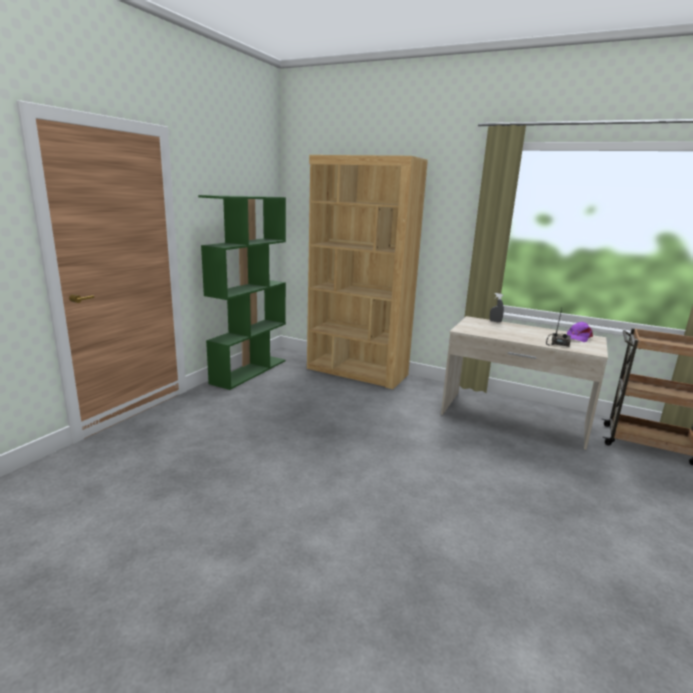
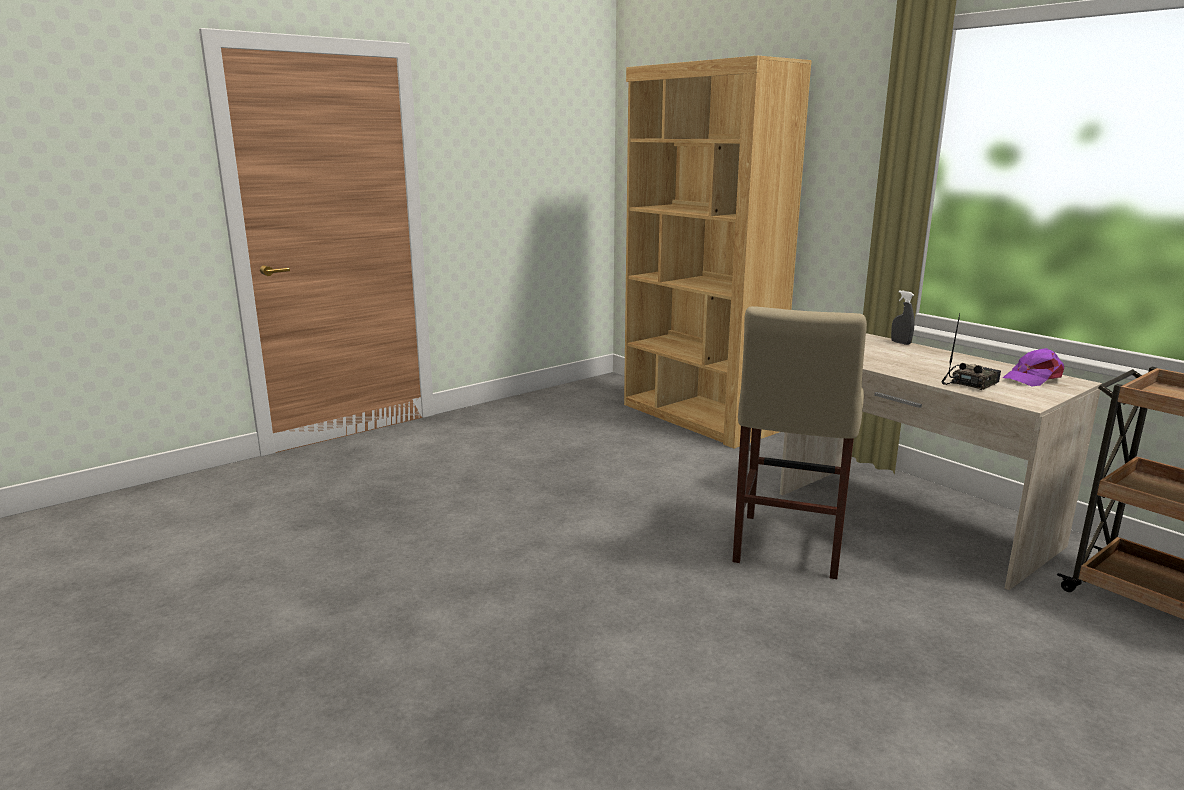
camera: 25 degrees right, 0 degrees up
(249, 371) = (538, 399): green bookcase -> none
(473, 447) = (787, 548): none -> beige stool

